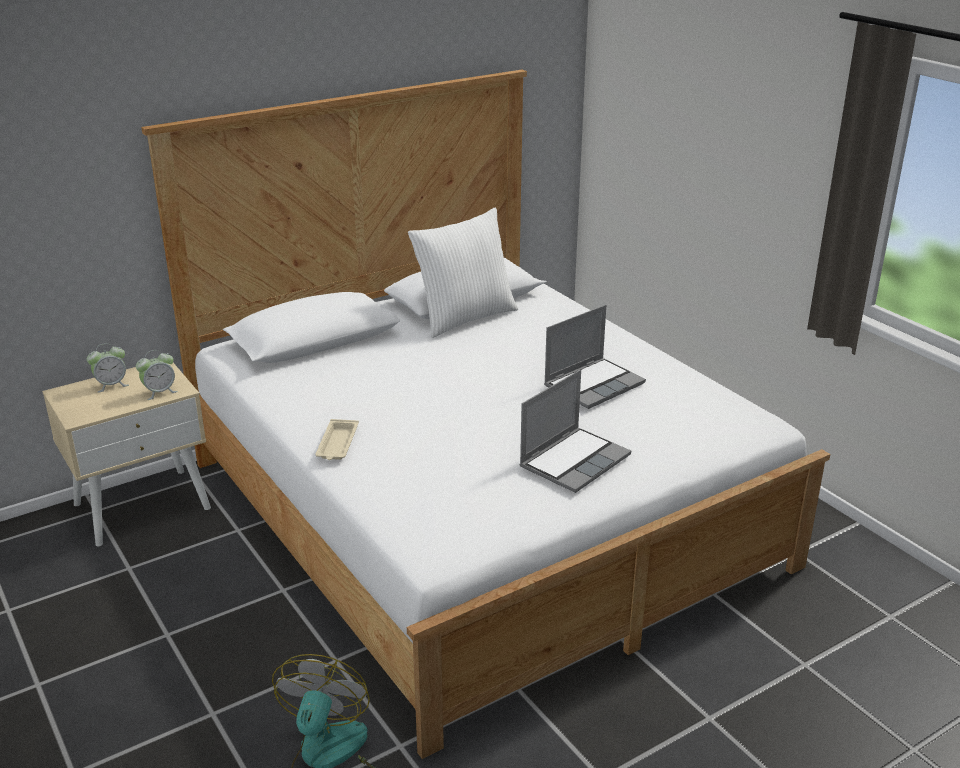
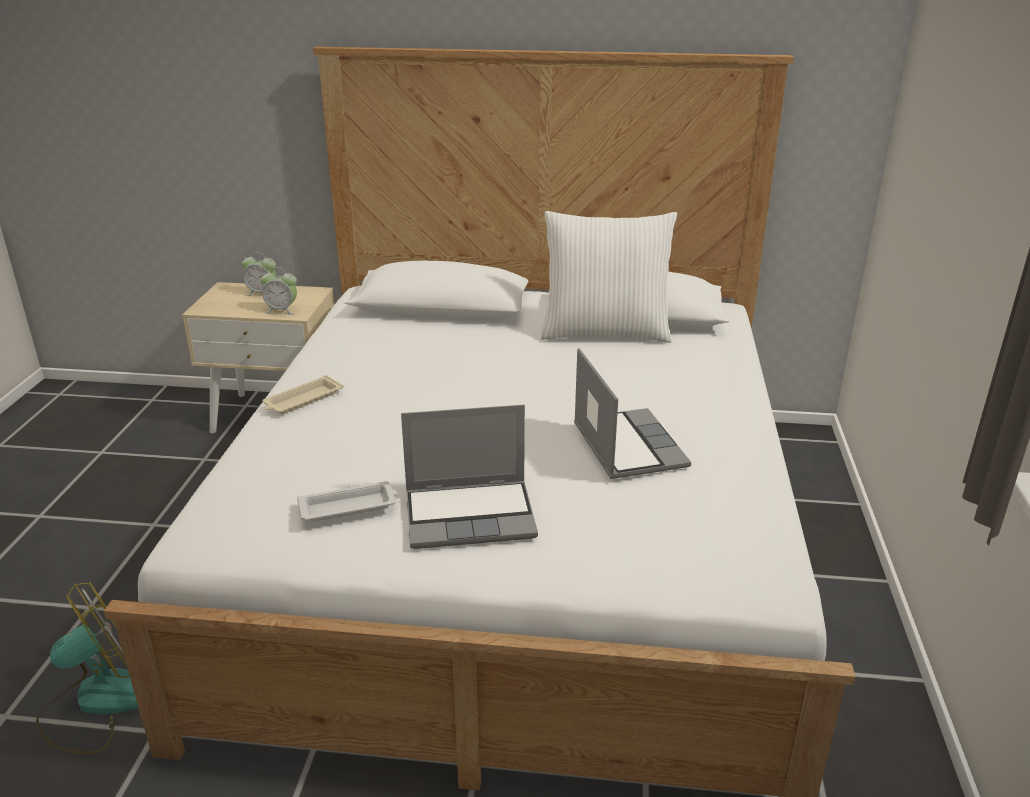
camera: 40 degrees right, 0 degrees up
(501, 489) = (349, 507): none -> white tray
(594, 384) = (626, 445): laptop -> laptop turned 105 degrees counterclockwise

